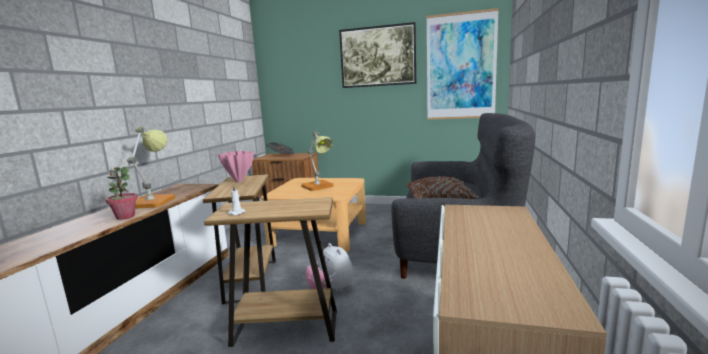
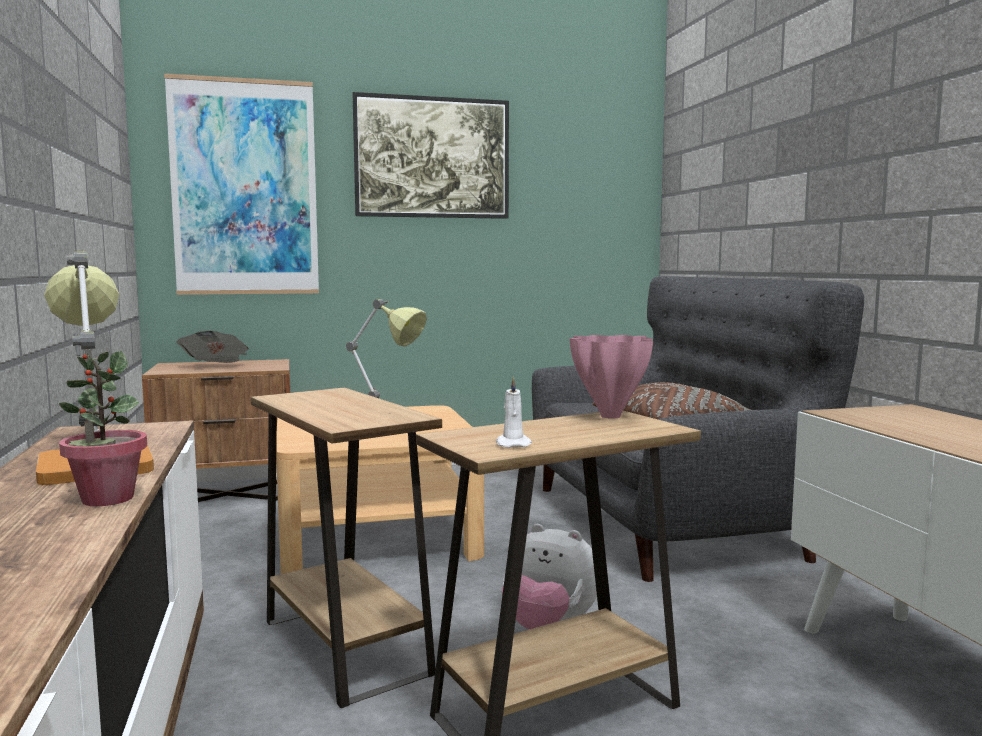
camera: 30 degrees left, 5 degrees down
(238, 181) = (315, 401): pink vase -> pink vase (609, 416)
(461, 67) = (586, 194): picture -> picture (245, 188)

